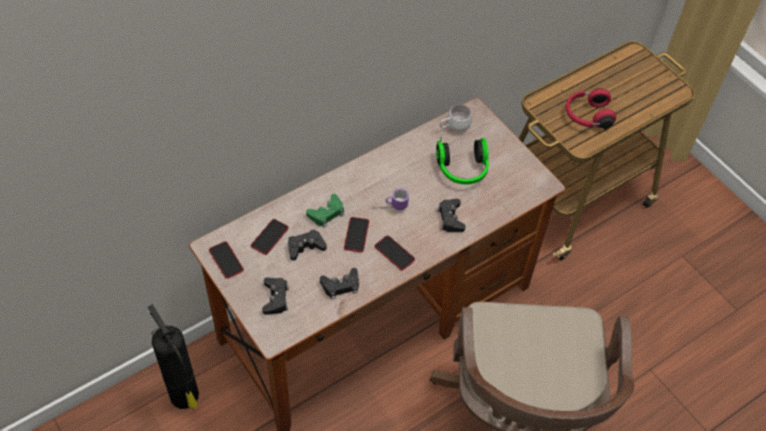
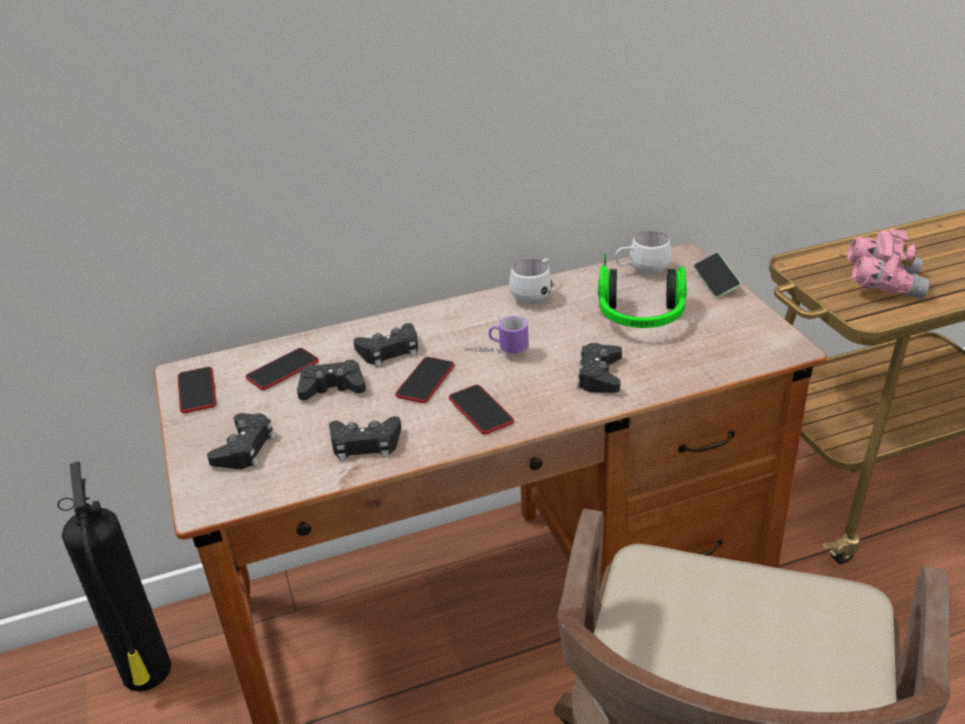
camera: 20 degrees right, 20 degrees down
(327, 213) = (389, 351): green game controller -> black game controller
(396, 156) = (535, 295): none -> white mug
(498, 134) = (716, 282): none -> phone
(587, 116) = (882, 284): red headphones -> pink binoculars

